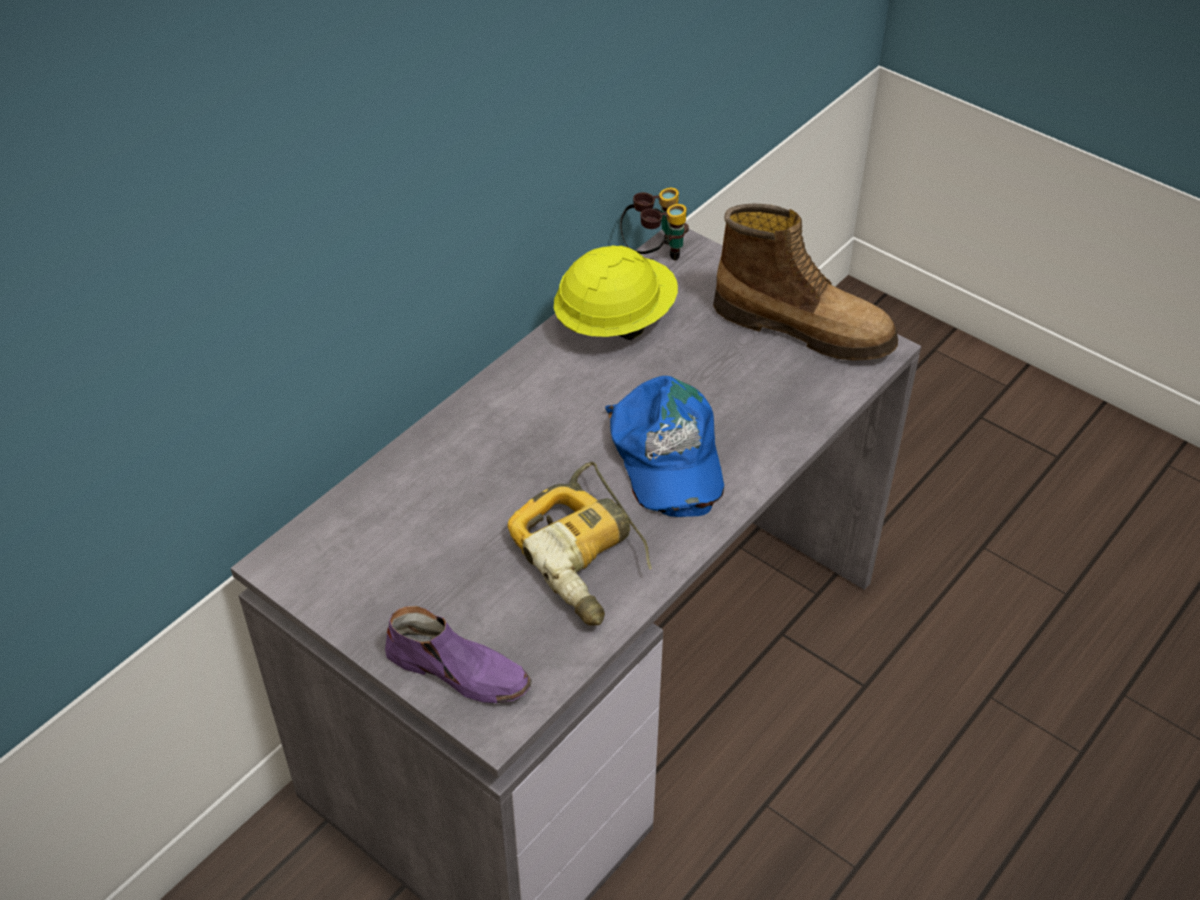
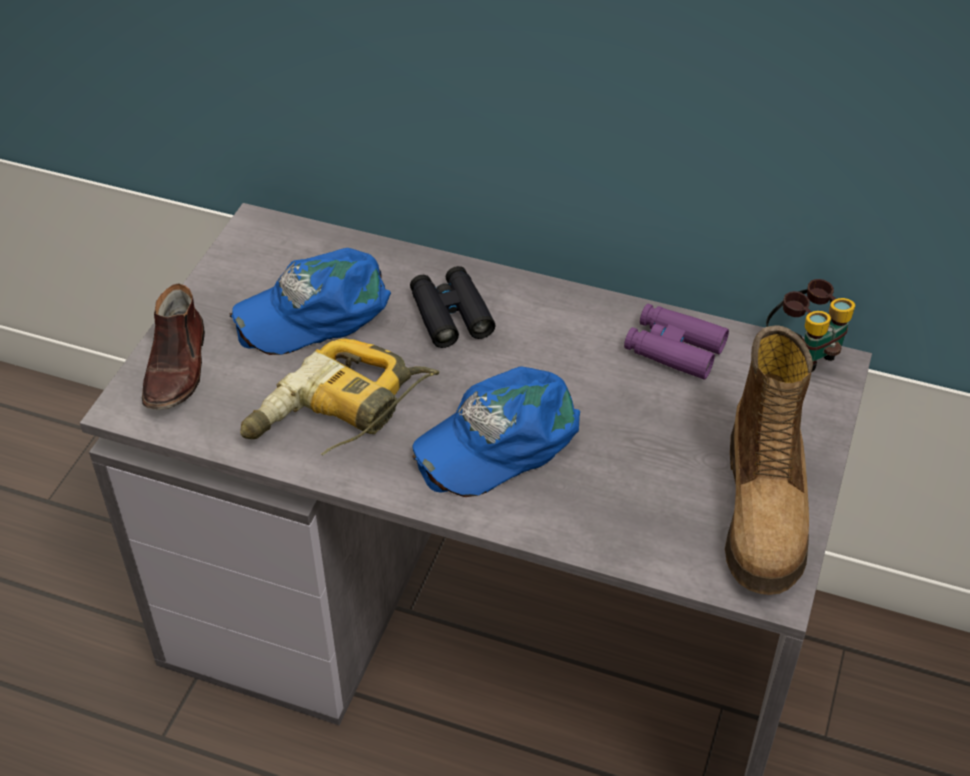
camera: 70 degrees right, 0 degrees up
(435, 542) = (315, 310): none -> blue cap
(459, 670) = (177, 367): purple shoe -> brown shoe
(497, 447) = (451, 315): none -> black binoculars
(615, 321) = (674, 349): yellow hard hat -> purple binoculars

